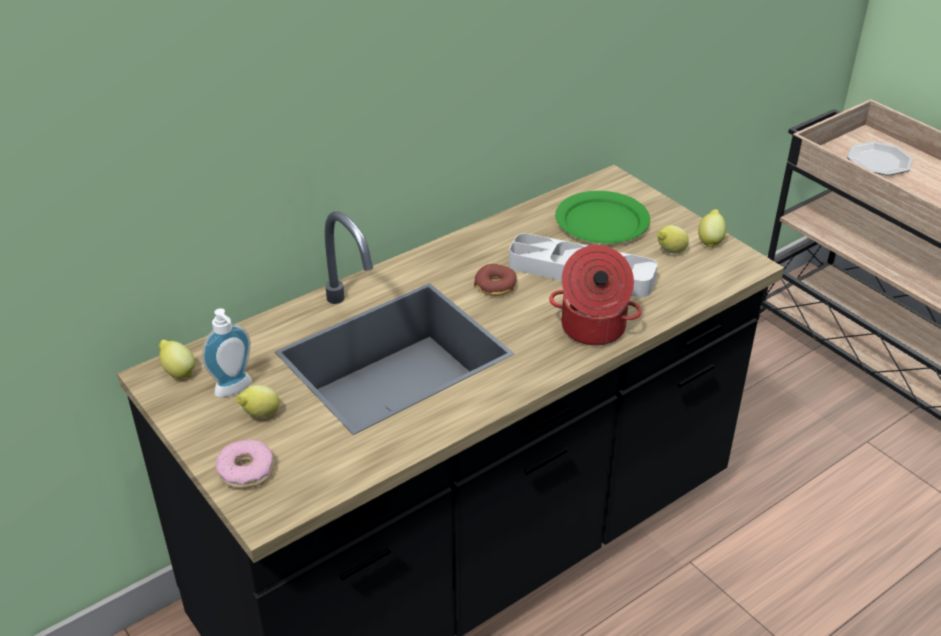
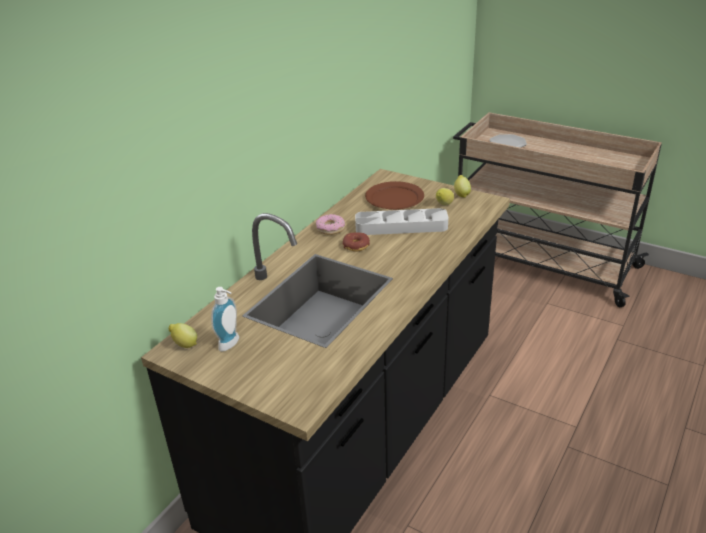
camera: 20 degrees left, 5 degrees down
(246, 470) = (271, 387): donut -> donut (330, 228)
(260, 415) = (258, 354): lemon -> none
(592, 328) = (428, 253): cooking pot -> none
(602, 221) = (394, 198): green plate -> brown plate

